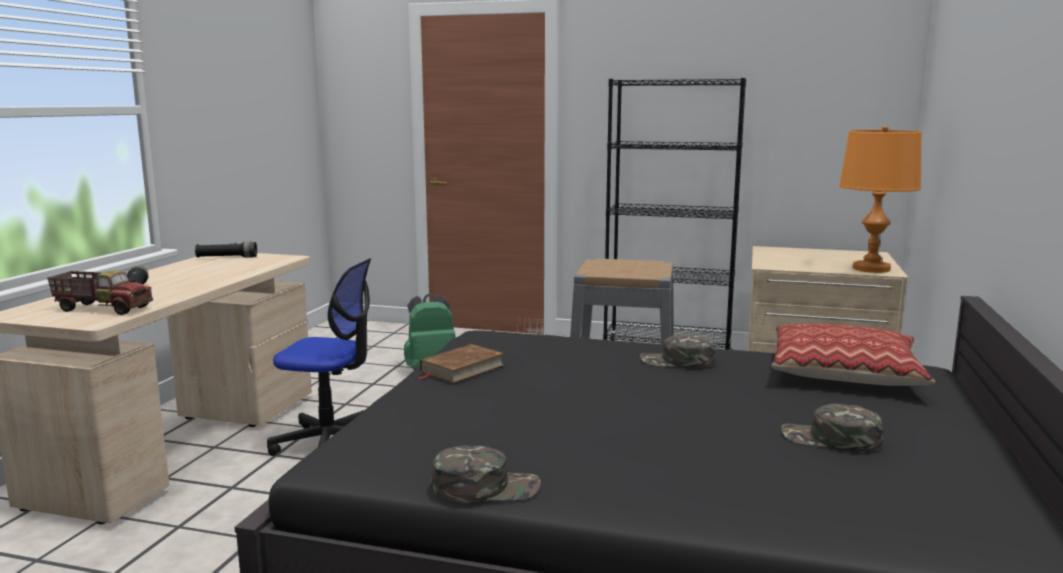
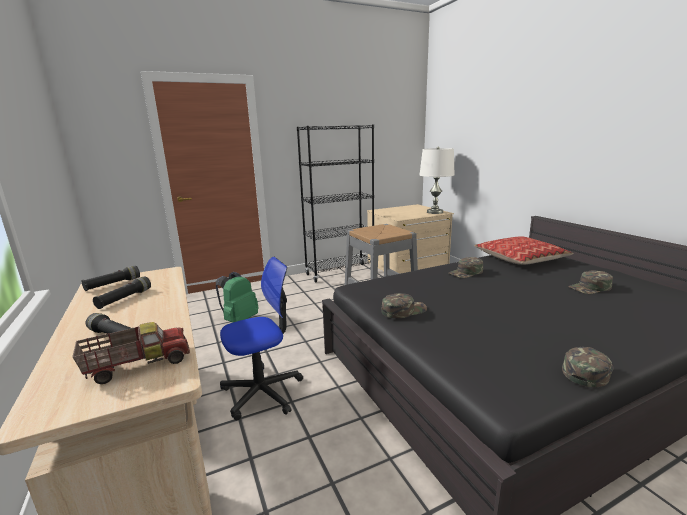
camera: 40 degrees left, 5 degrees up
(205, 269) = (124, 299): none -> black flashlight
(462, 369) = (403, 310): brown book -> green cap
(871, 269) = (435, 212): orange table lamp -> white table lamp

